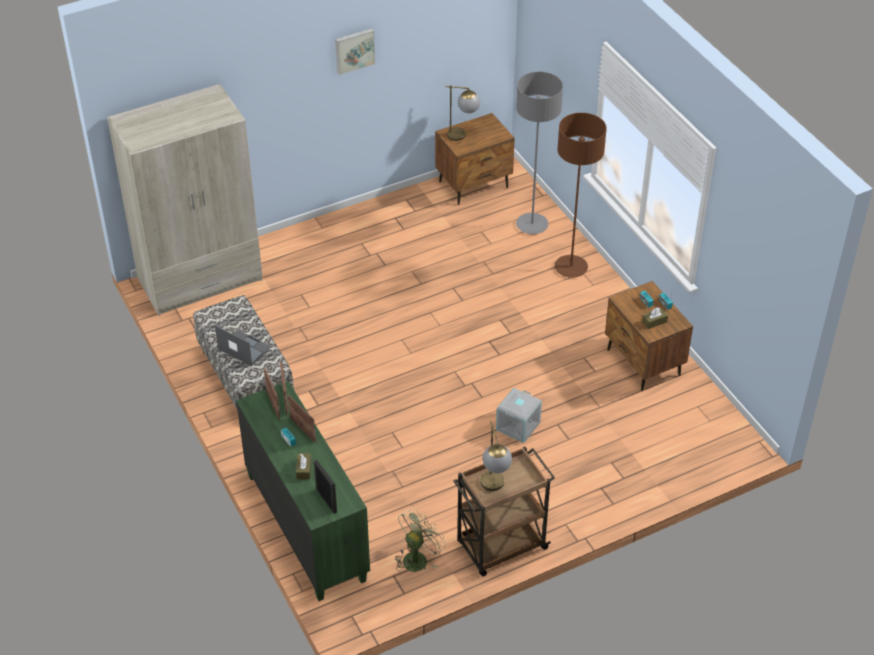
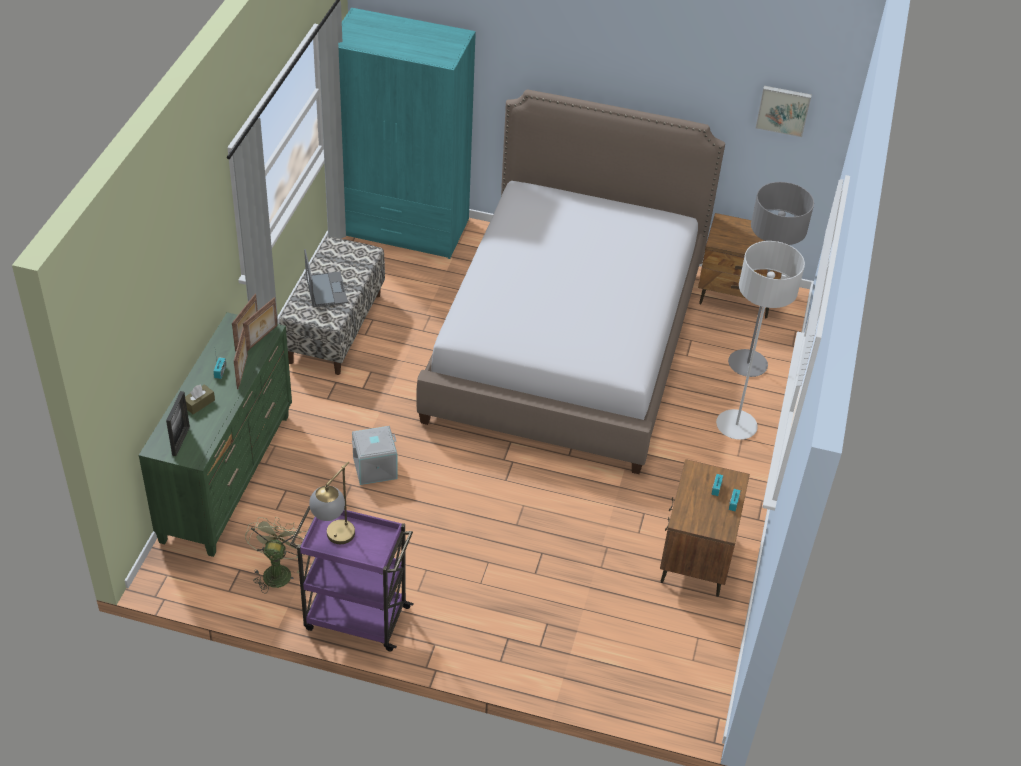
camera: 40 degrees right, 0 degrees up
(200, 279) = (402, 227): beige wardrobe -> turquoise wardrobe
(354, 50) = (637, 69): picture -> picture (783, 110)
(410, 285) = (567, 343): none -> bed
(417, 557) = (277, 571): green fan -> green fan turned 75 degrees counterclockwise
(463, 135) = (736, 231): table lamp -> none
(500, 546) = (355, 617): brown cart -> purple cart
(518, 426) = (504, 528): grey storage box -> grey storage box (375, 468)
(571, 267) = (736, 426): brown floor lamp -> grey floor lamp
(654, 322) = (700, 512): brown tissue box -> none

